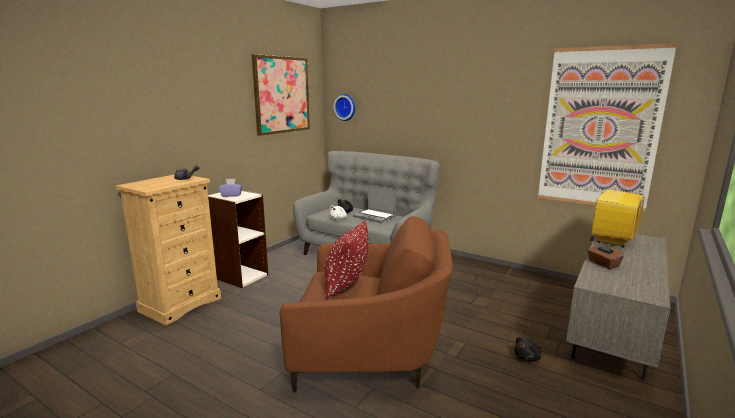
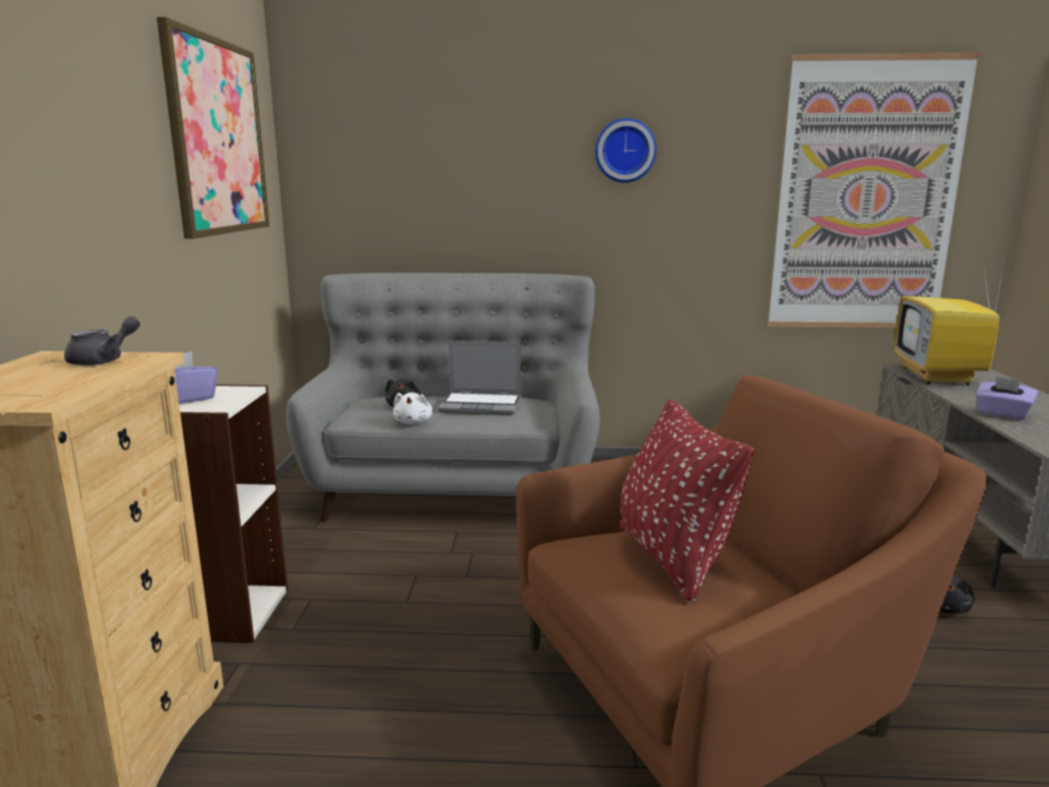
camera: 30 degrees left, 0 degrees up
(346, 107) = (344, 174): wall clock -> wall clock (625, 151)
(603, 264) = (1002, 414): brown tissue box -> purple tissue box

